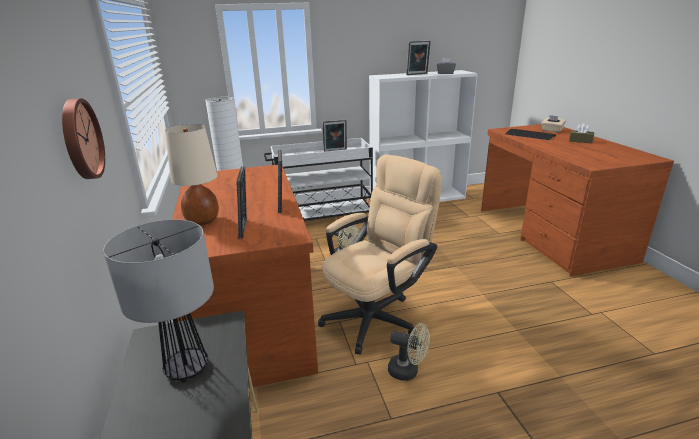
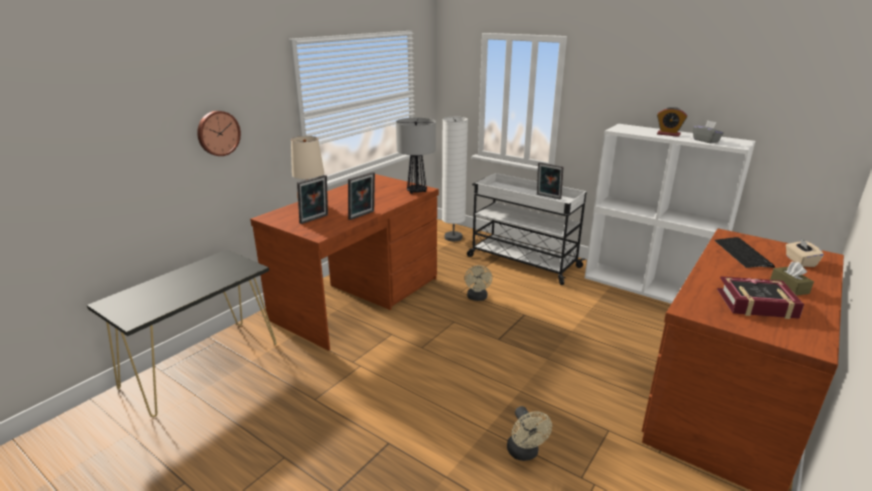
camera: 50 degrees right, 0 degrees up
(186, 368) = (206, 275): table lamp -> table lamp (416, 191)
(377, 315) = (418, 347): beige office chair -> none
(408, 371) = (368, 388): beige fan -> beige fan (525, 453)
(417, 74) = (668, 134): picture frame -> alarm clock
(596, 152) = (756, 304): none -> book

